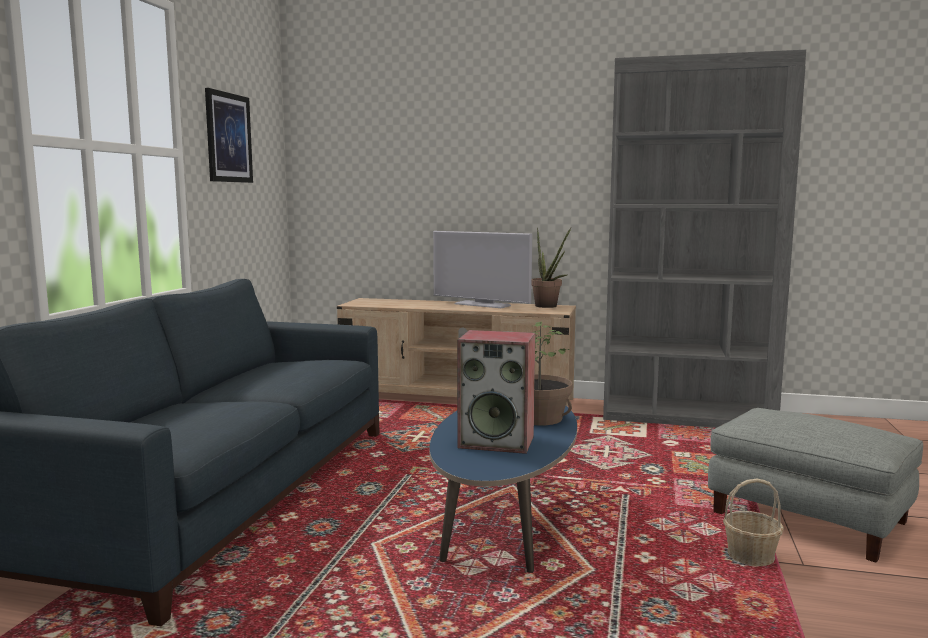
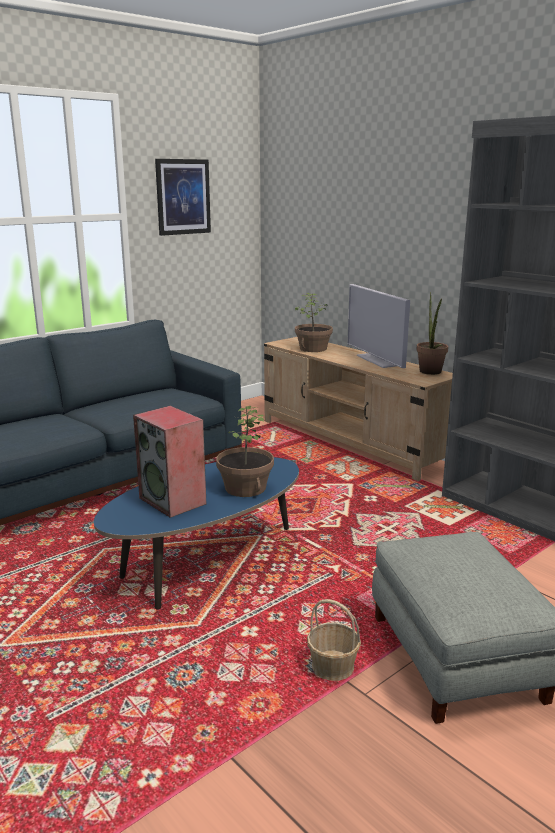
camera: 35 degrees right, 10 degrees up
(400, 304) = (313, 349): none -> potted plant

